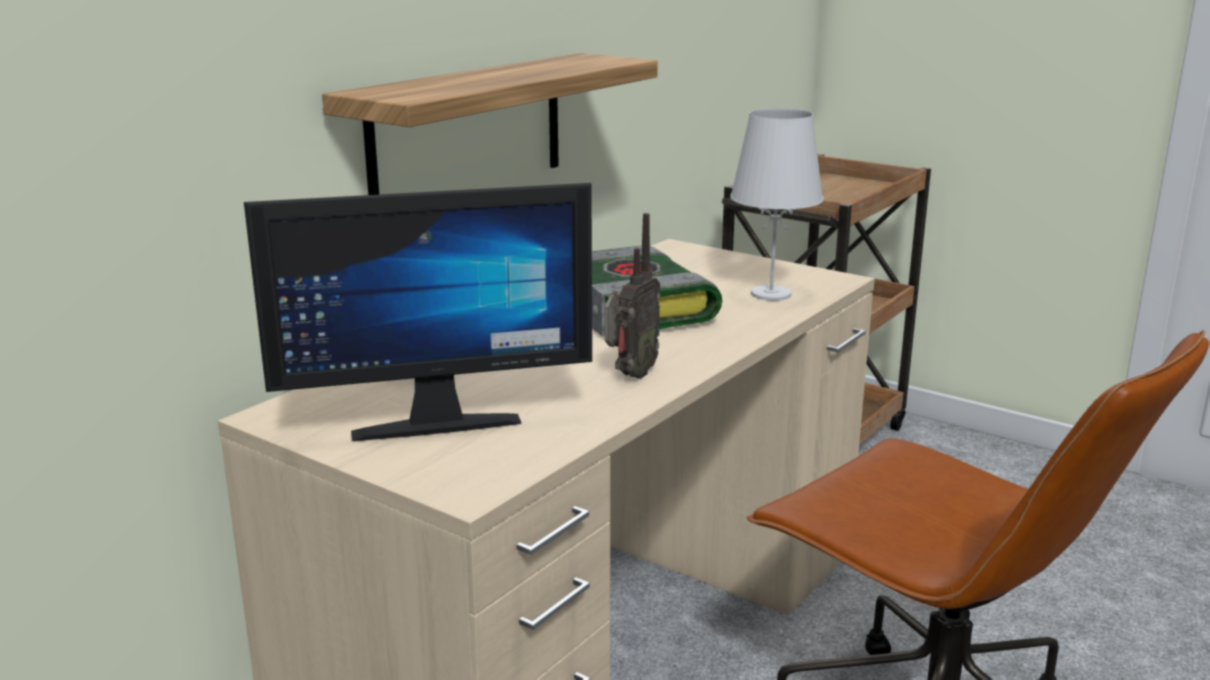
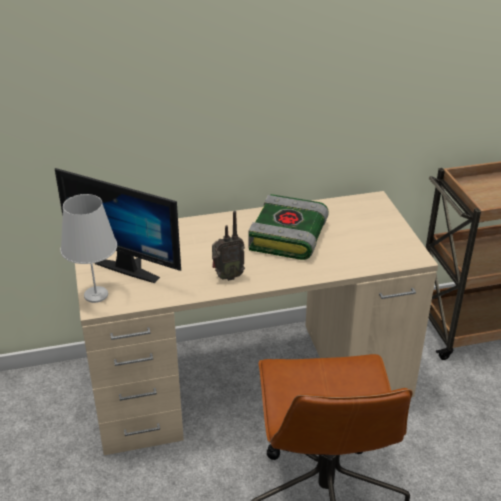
camera: 40 degrees right, 15 degrees up
(468, 131) = (227, 128): shelf -> none
(770, 294) = (365, 253): white table lamp -> white table lamp (96, 294)

